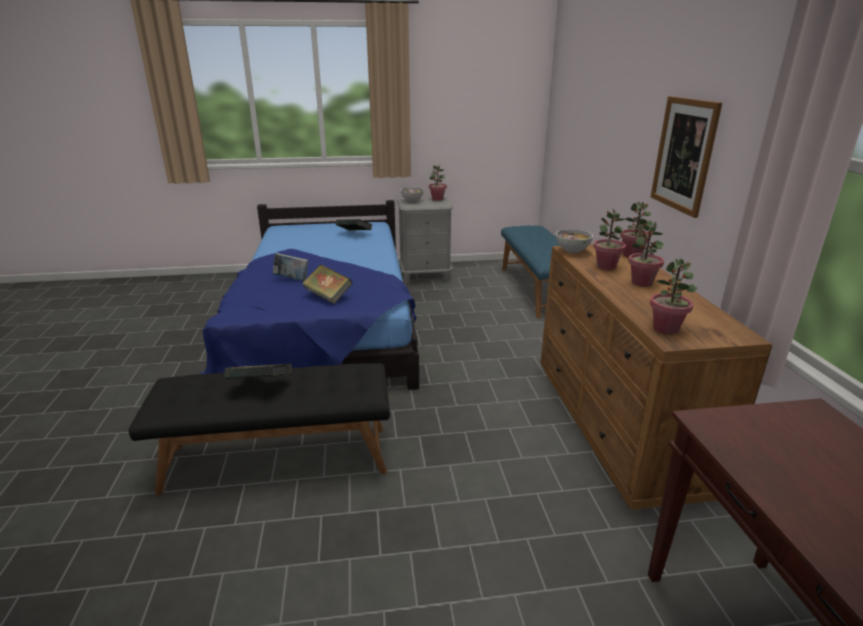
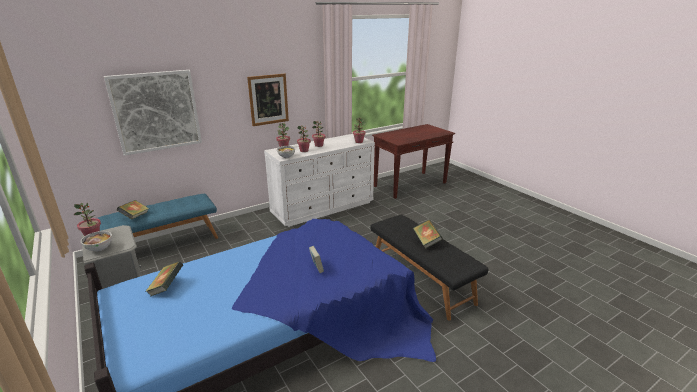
camera: 115 degrees left, 0 degrees up
(328, 296) = (334, 243): book -> book (135, 216)
(593, 125) = (156, 111): none -> picture
(615, 425) = (323, 207): brown dresser -> white dresser

